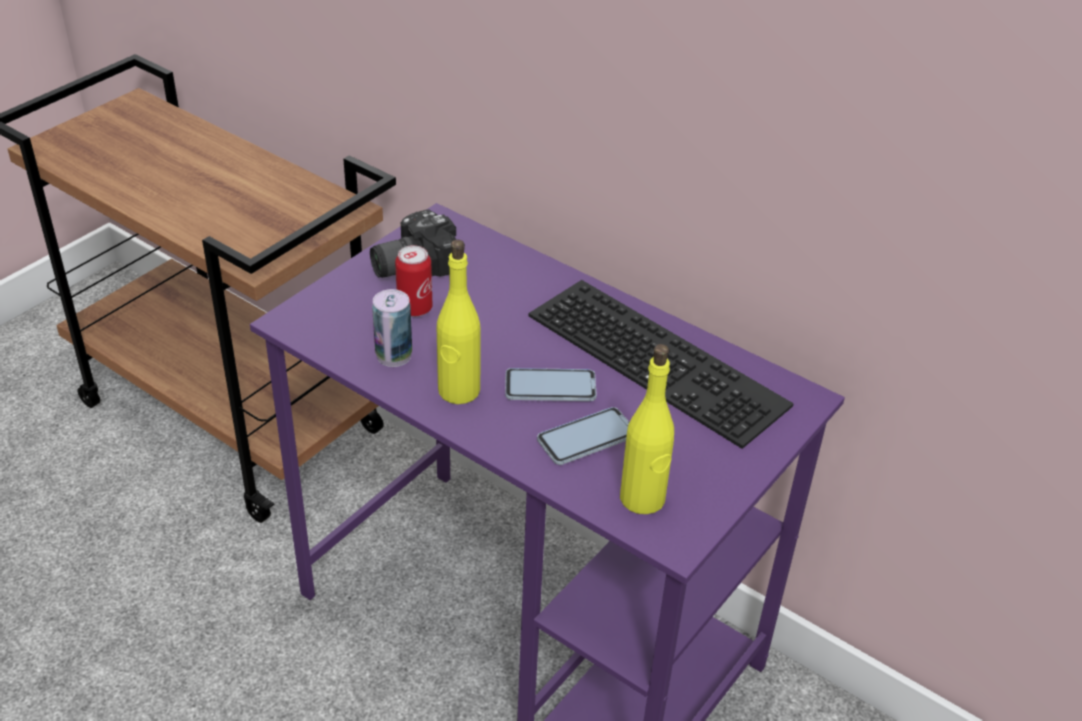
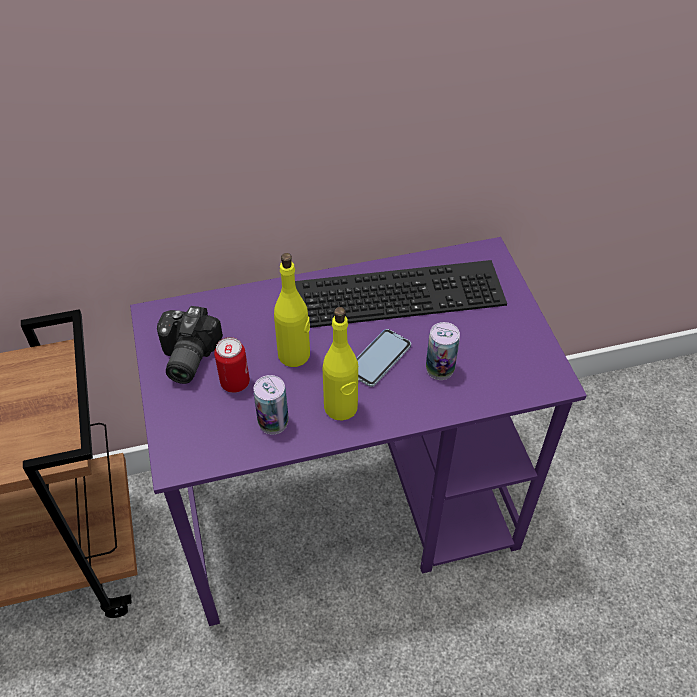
camera: 50 degrees left, 10 degrees up
(586, 438) = (440, 369): phone -> can
(642, 499) = (511, 375): yellow bottle -> yellow bottle (294, 355)

